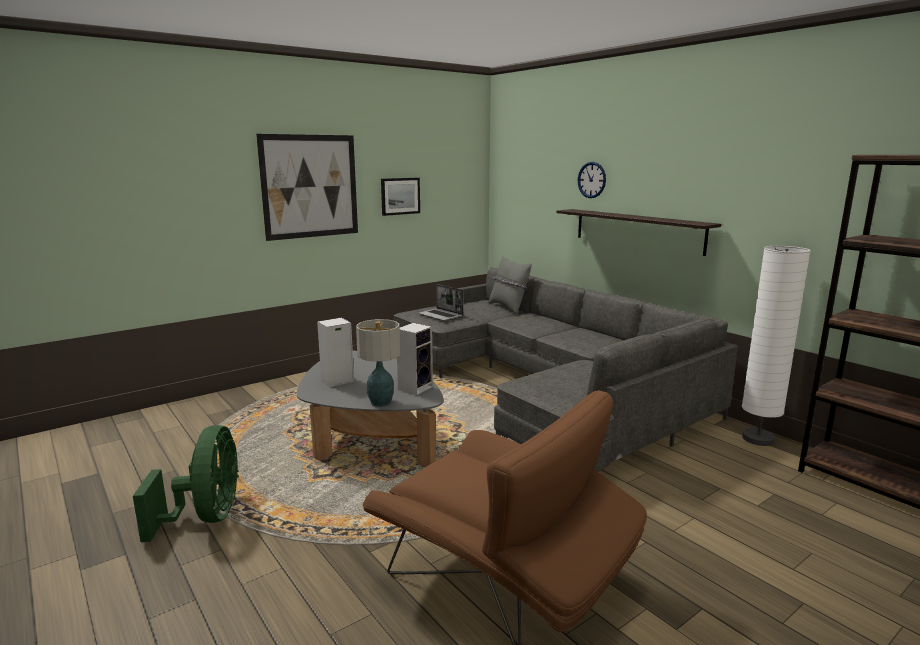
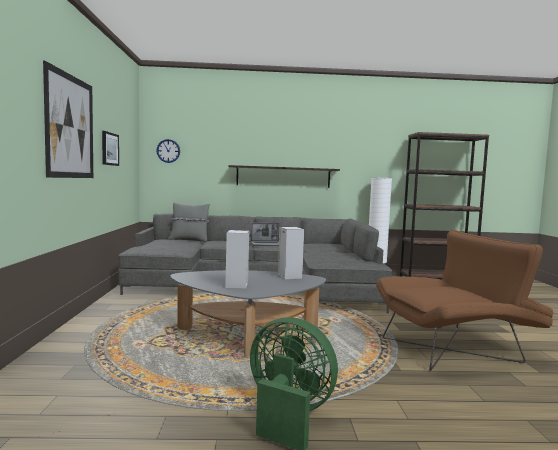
camera: 55 degrees left, 10 degrees down
(381, 402) = (300, 285): table lamp -> none
(441, 316) = (165, 248): laptop -> laptop (266, 244)
(591, 180) = (245, 146): wall clock -> wall clock (168, 151)

